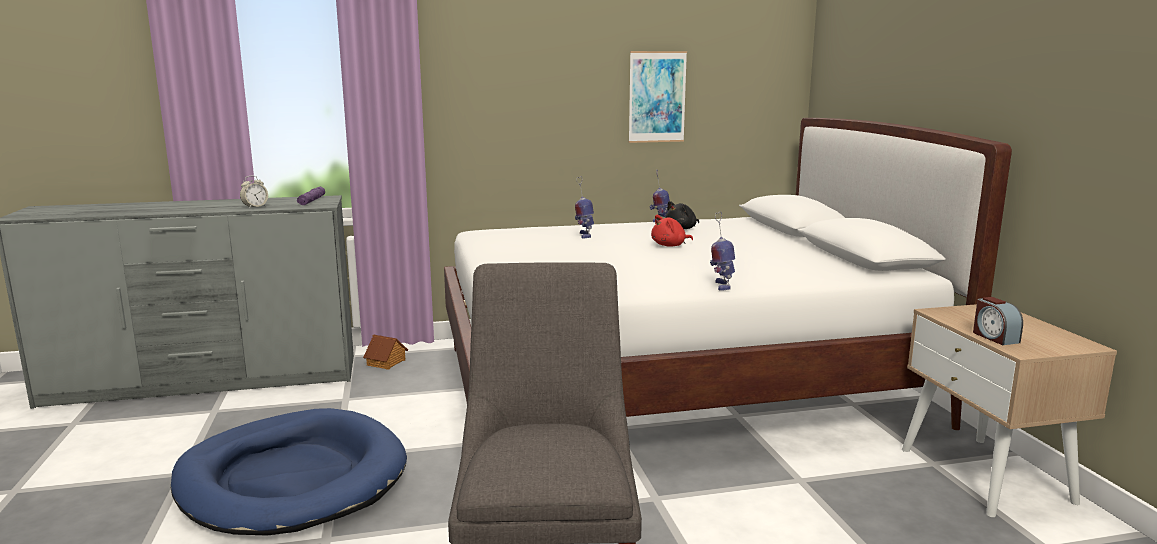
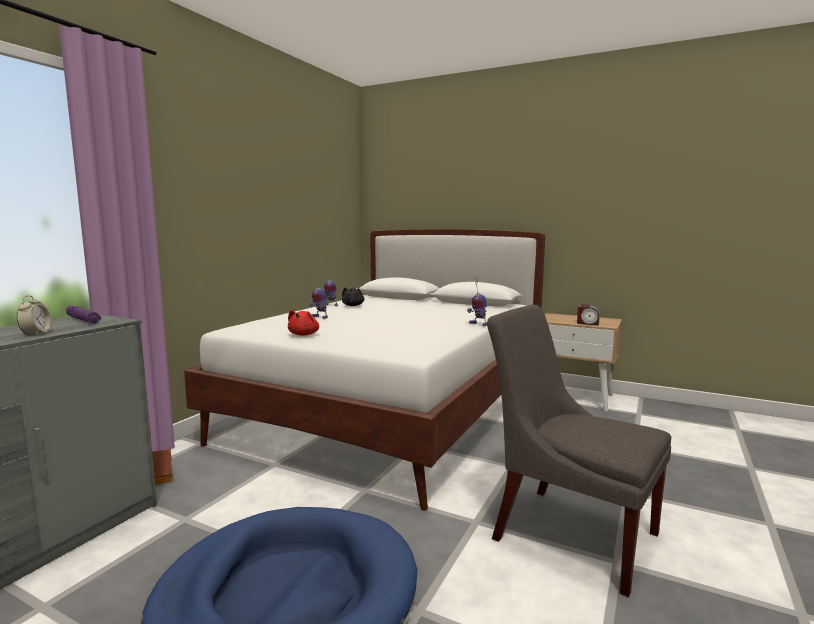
camera: 50 degrees left, 5 degrees down
(657, 97) = (298, 216): picture -> none
(670, 245) = (383, 313): red plush toy -> red plush toy (304, 335)

